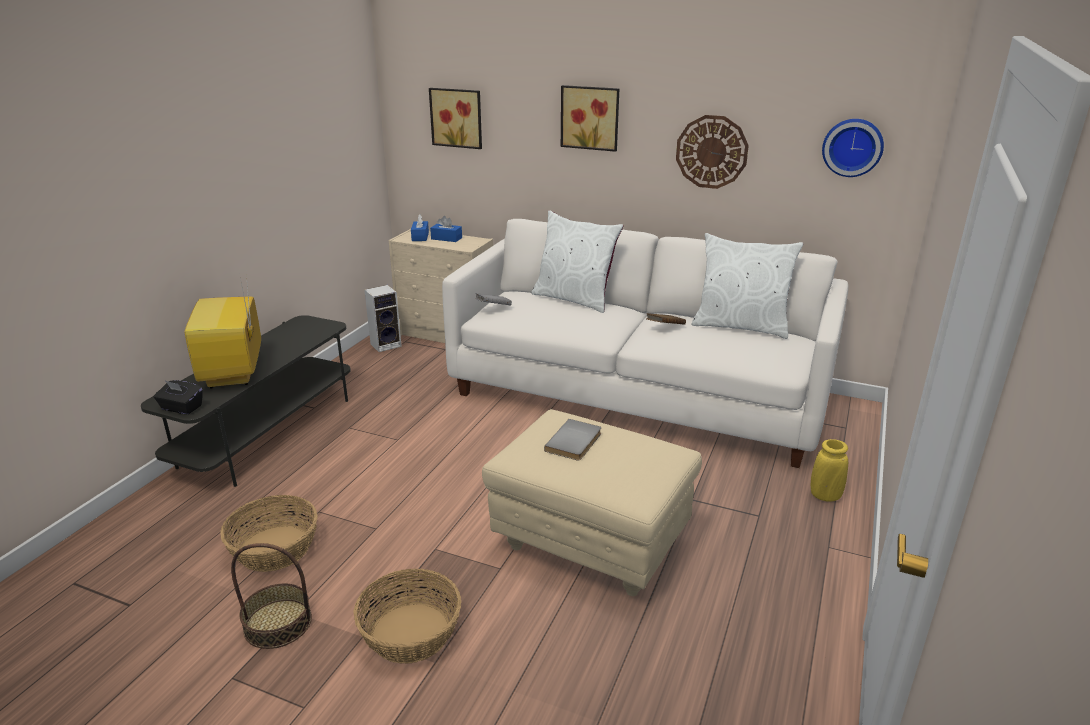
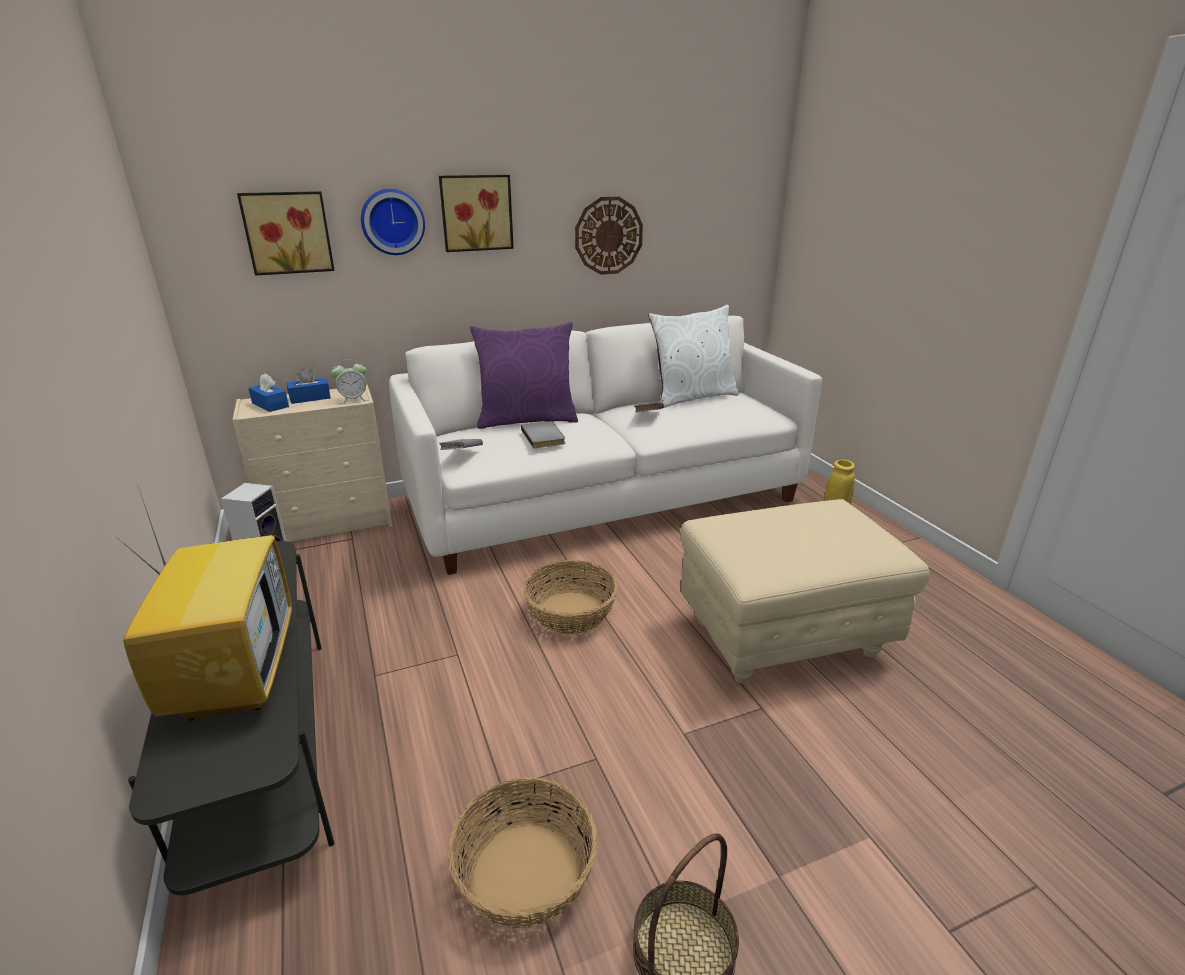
camera: 45 degrees left, 0 degrees up
(181, 408) = (234, 771): black tissue box -> none
(234, 373) = (234, 675): television -> television turned 135 degrees counterclockwise
(411, 633) = (807, 829): basket -> basket (571, 612)
(464, 247) = (353, 400): none -> alarm clock
(574, 299) = (527, 420): white pillow -> purple pillow
(575, 442) = (775, 534): grey book -> grey book (544, 436)
(852, 147) = (725, 215): wall clock -> wall clock (392, 222)

